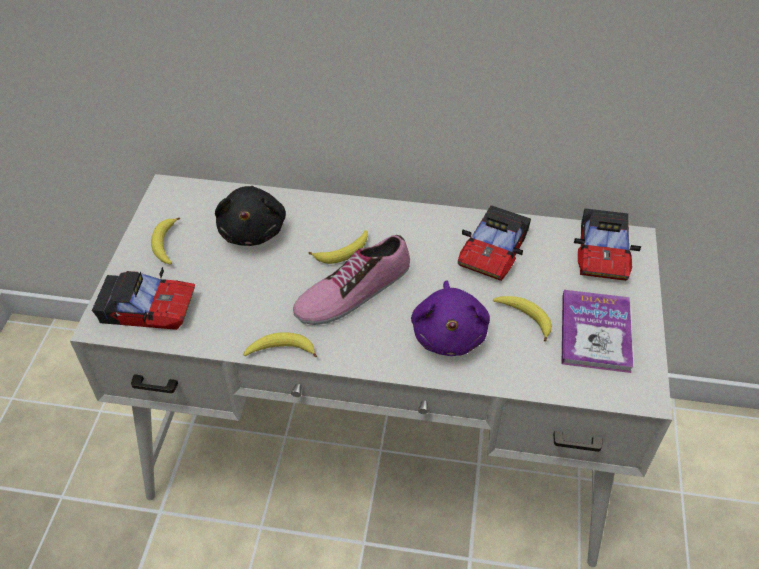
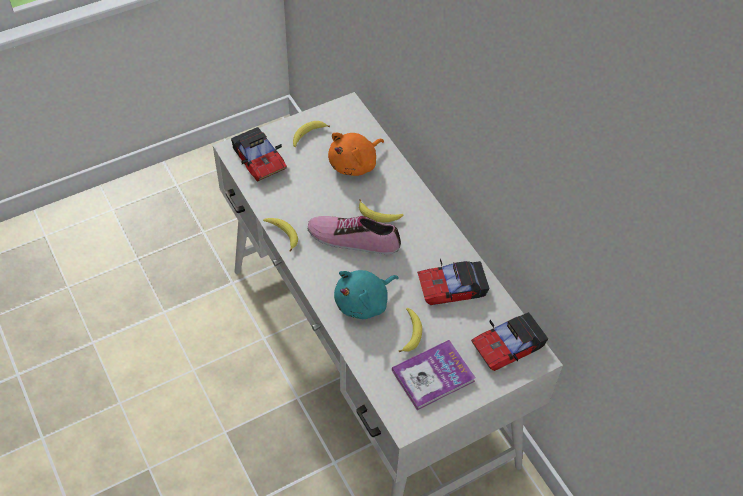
camera: 50 degrees right, 5 degrees up
(253, 230) = (355, 164): black plush toy -> orange plush toy
(449, 333) = (364, 302): purple plush toy -> turquoise plush toy

